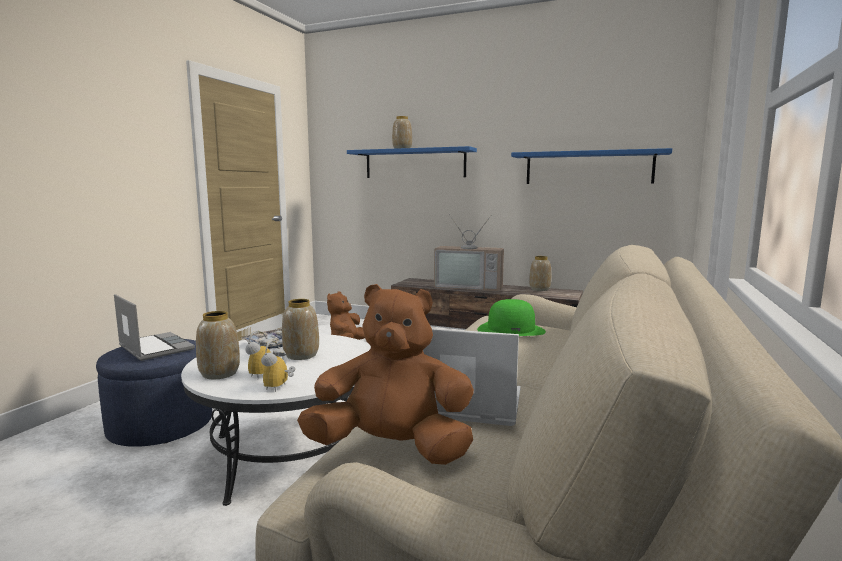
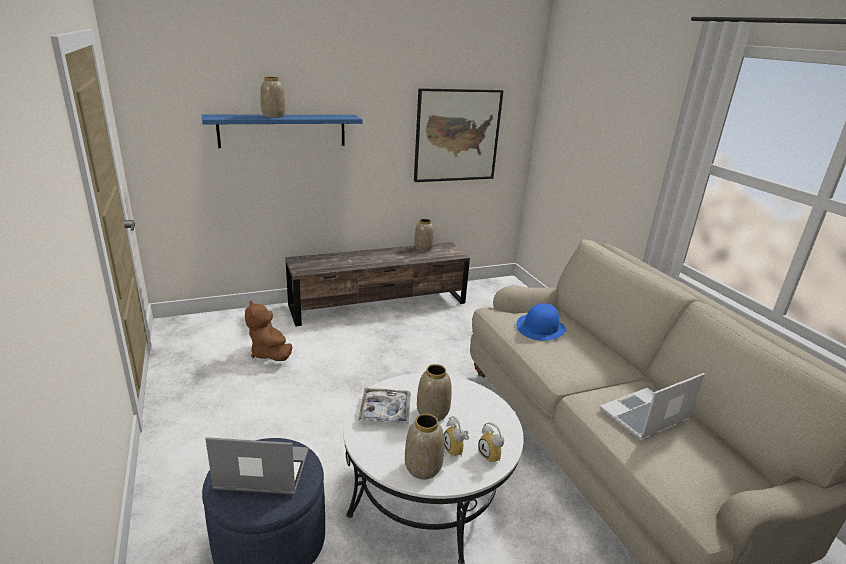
camera: 45 degrees left, 15 degrees up
(392, 449) = (682, 470): brown plush toy -> none
(470, 286) = (366, 259): television -> none
(511, 330) = (540, 327): green hat -> blue hat
(588, 168) = (457, 135): blue shelf -> picture

